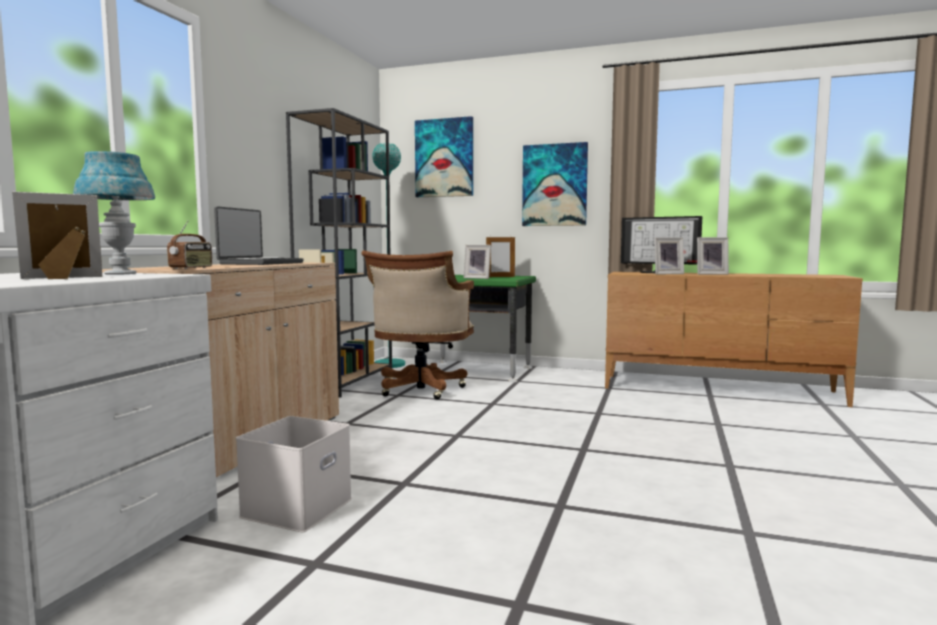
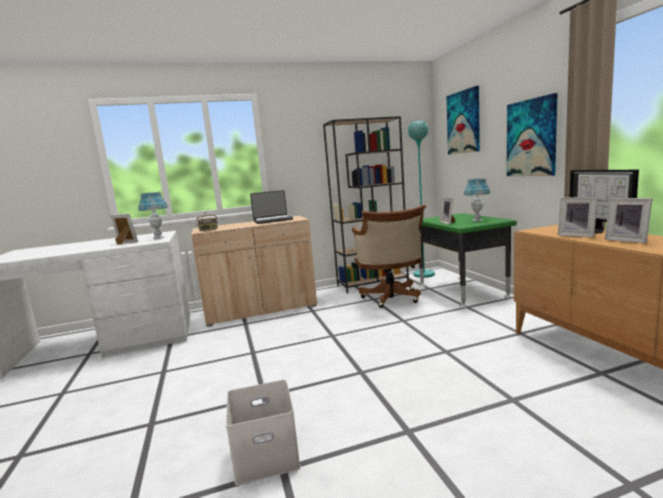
camera: 55 degrees right, 5 degrees up
(297, 508) = (207, 347): white storage box -> white storage box (265, 456)
(420, 390) = (392, 298): office chair -> office chair turned 75 degrees counterclockwise
(500, 277) = (477, 221): picture frame -> blue table lamp

